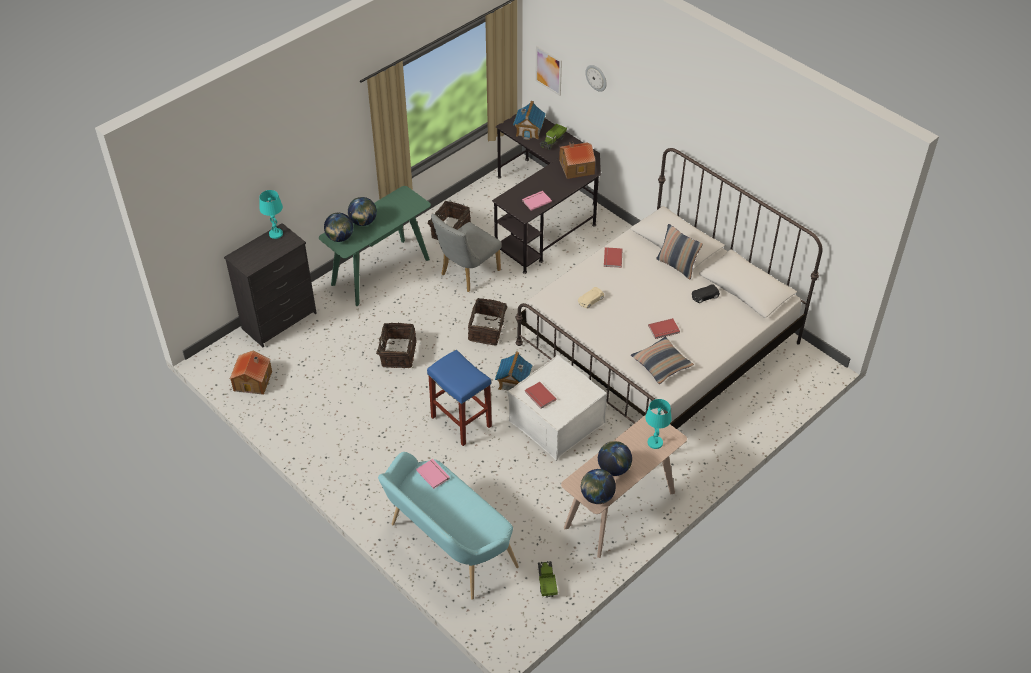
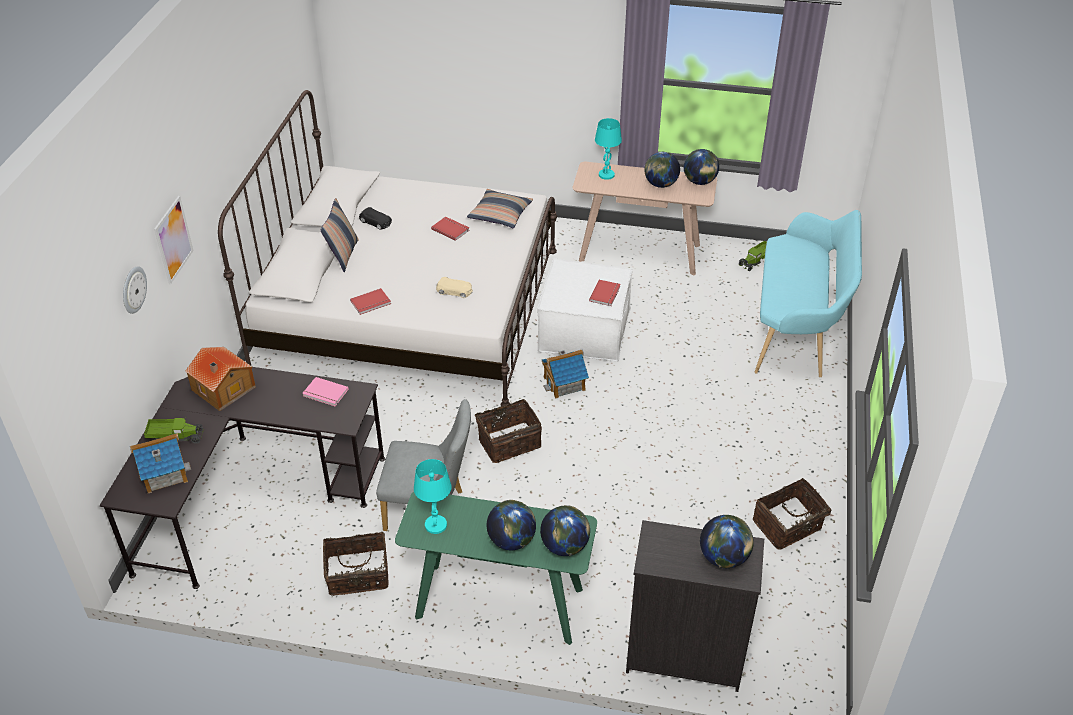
camera: 125 degrees left, 5 degrees down
(253, 256) = (723, 558): none -> globe
(253, 380) = (796, 611): toy house -> none
(276, 234) = (660, 563): turquoise table lamp -> turquoise table lamp (435, 525)
(397, 354) = (619, 499): basket -> basket (788, 526)
(433, 474) = (781, 303): pink book -> none
(460, 421) = (655, 396): blue stool -> none
(548, 70) = (92, 397): picture -> picture (173, 240)

